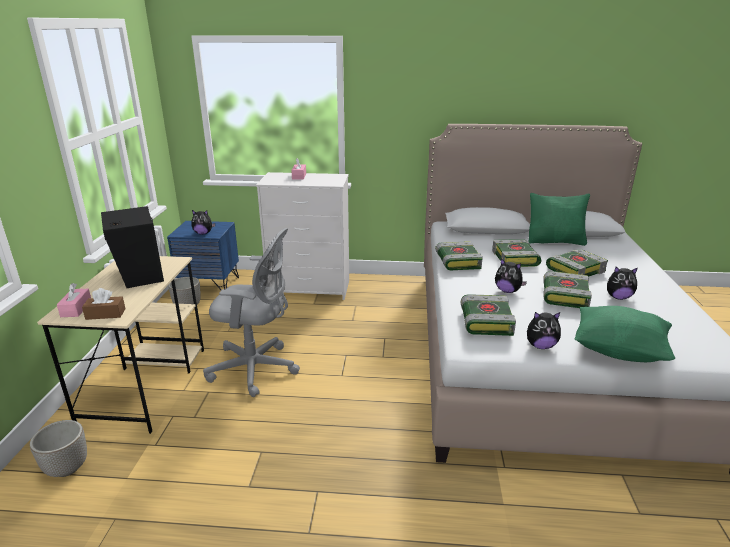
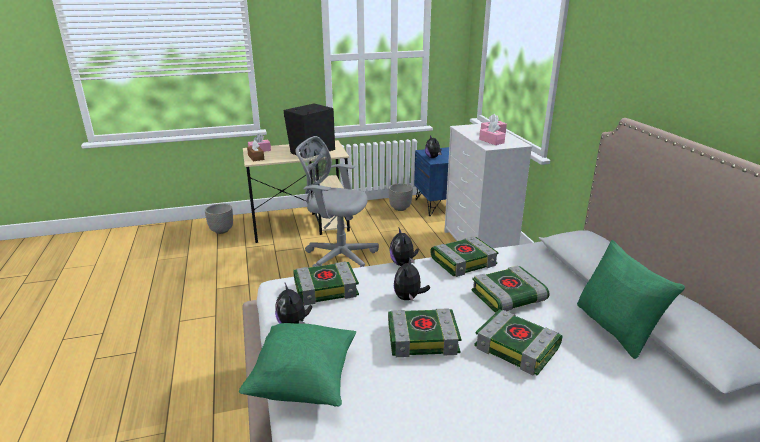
camera: 70 degrees right, 0 degrees up
(256, 369) = (338, 257): grey office chair -> grey office chair turned 120 degrees clockwise
(322, 181) = (491, 141): none -> pink tissue box
(618, 297) = (455, 388): plush toy -> plush toy (403, 264)

